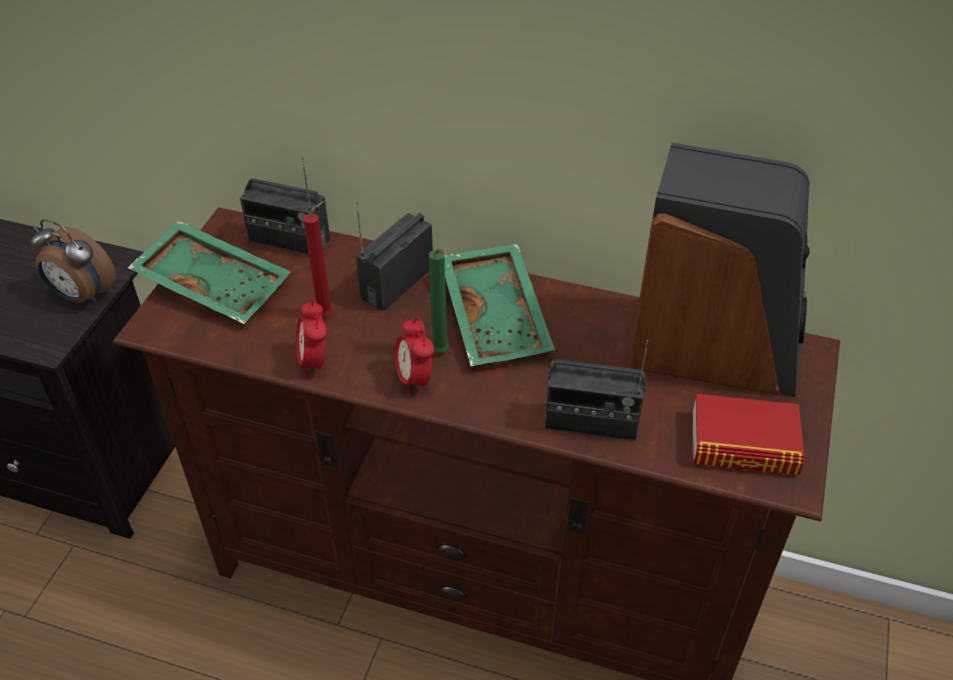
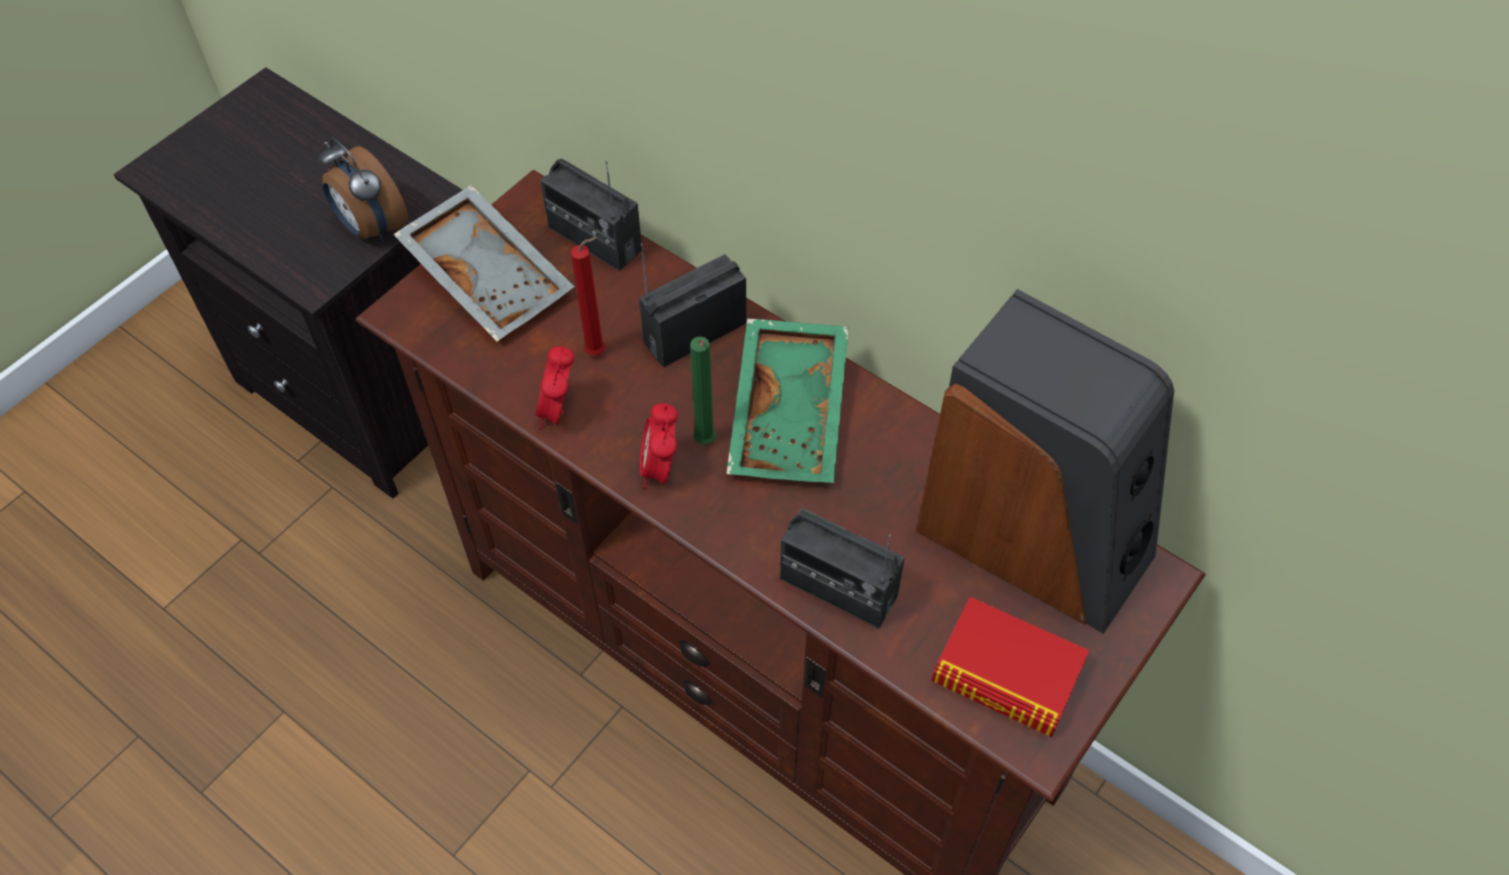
camera: 20 degrees right, 10 degrees up
(215, 283) = (490, 275): green tray -> grey tray

